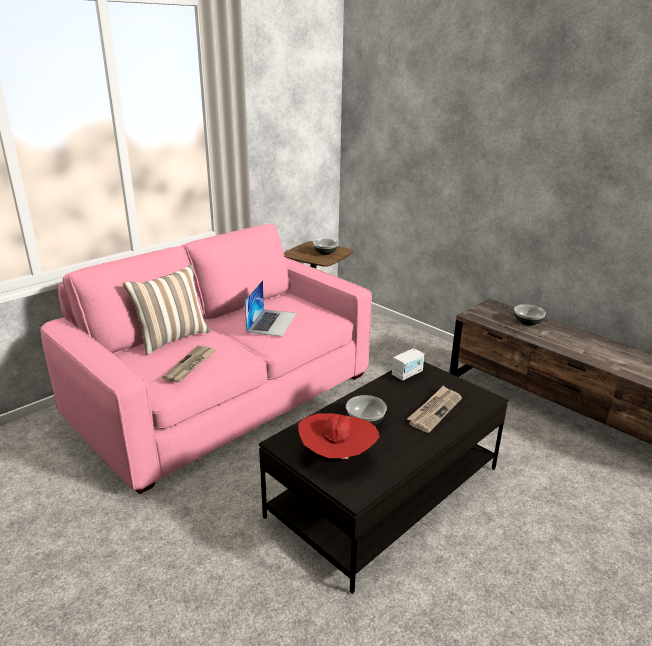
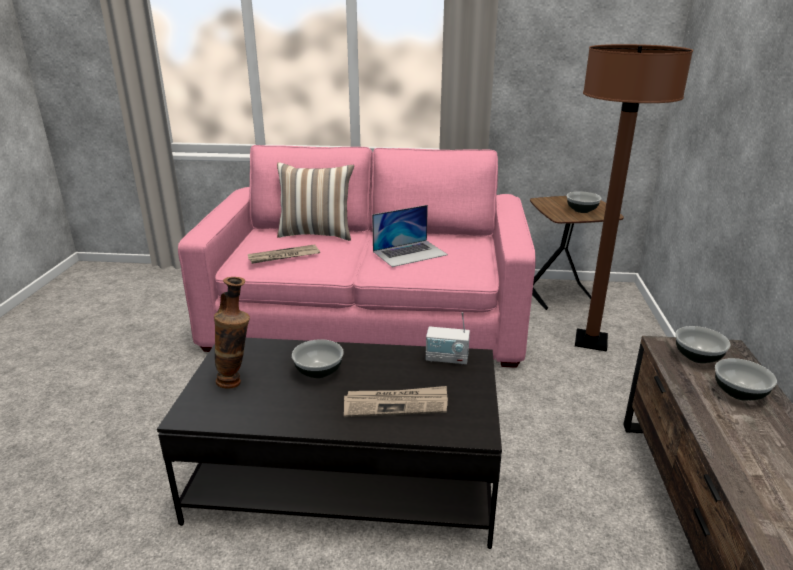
camera: 50 degrees right, 0 degrees up
(337, 457) = (237, 381): red hat -> vase
(371, 341) = (591, 341): none -> brown floor lamp
(490, 314) = (698, 356): none -> bowl

